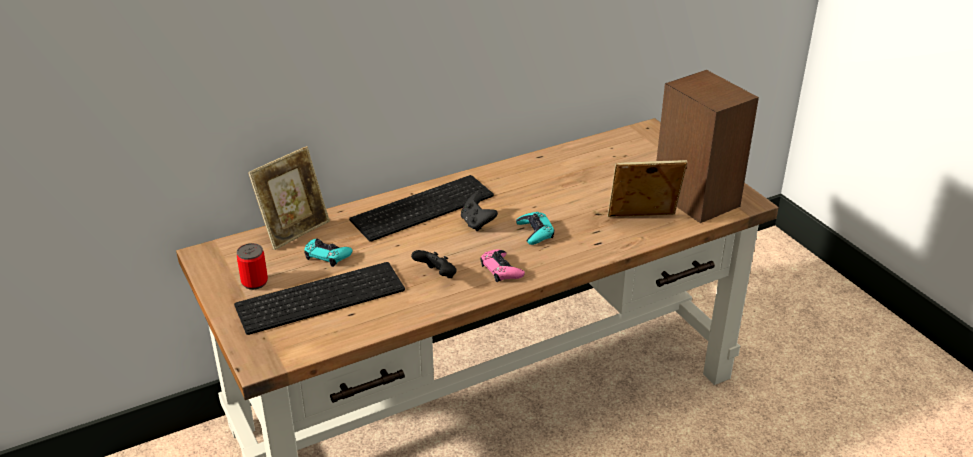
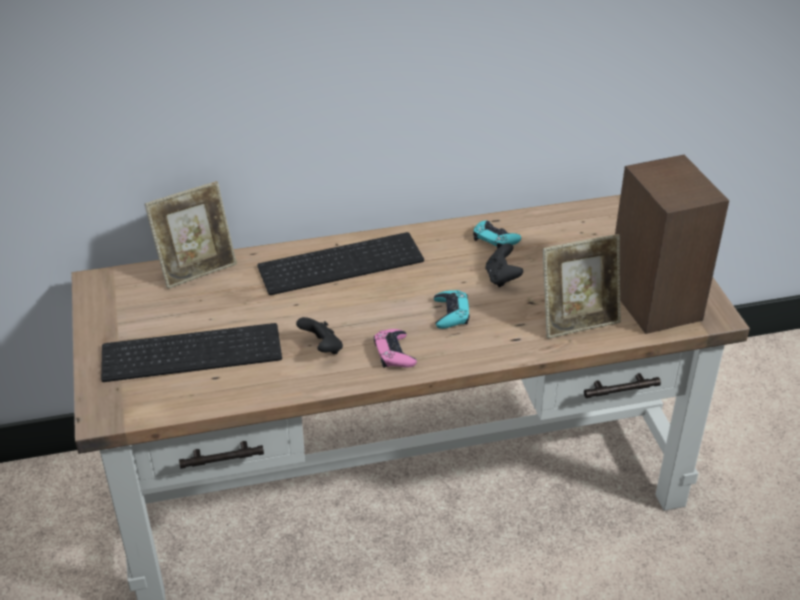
camera: 15 degrees right, 5 degrees up
(254, 282) = (133, 323): can -> none
(327, 255) = (218, 304): turquoise game controller -> turquoise game controller (495, 239)
(477, 223) = (392, 292): black game controller -> black game controller (502, 278)
(642, 222) = (578, 321): picture frame -> picture frame turned 150 degrees clockwise

